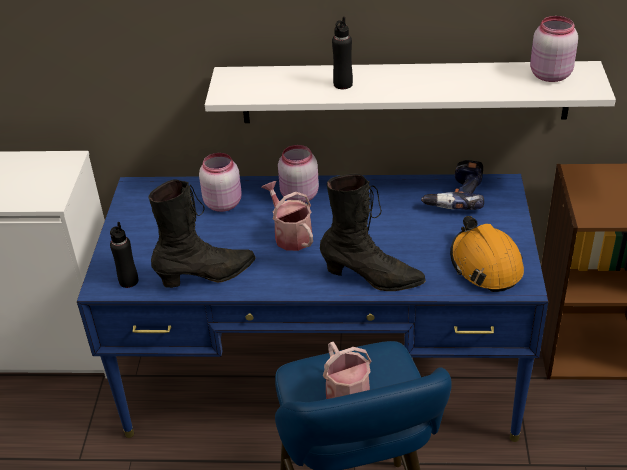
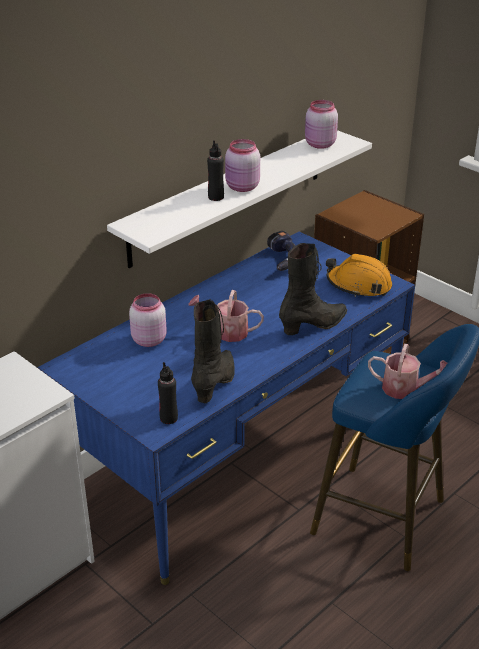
camera: 50 degrees left, 5 degrees down
(298, 196) = (192, 309): pink jar -> pink jar (242, 187)

